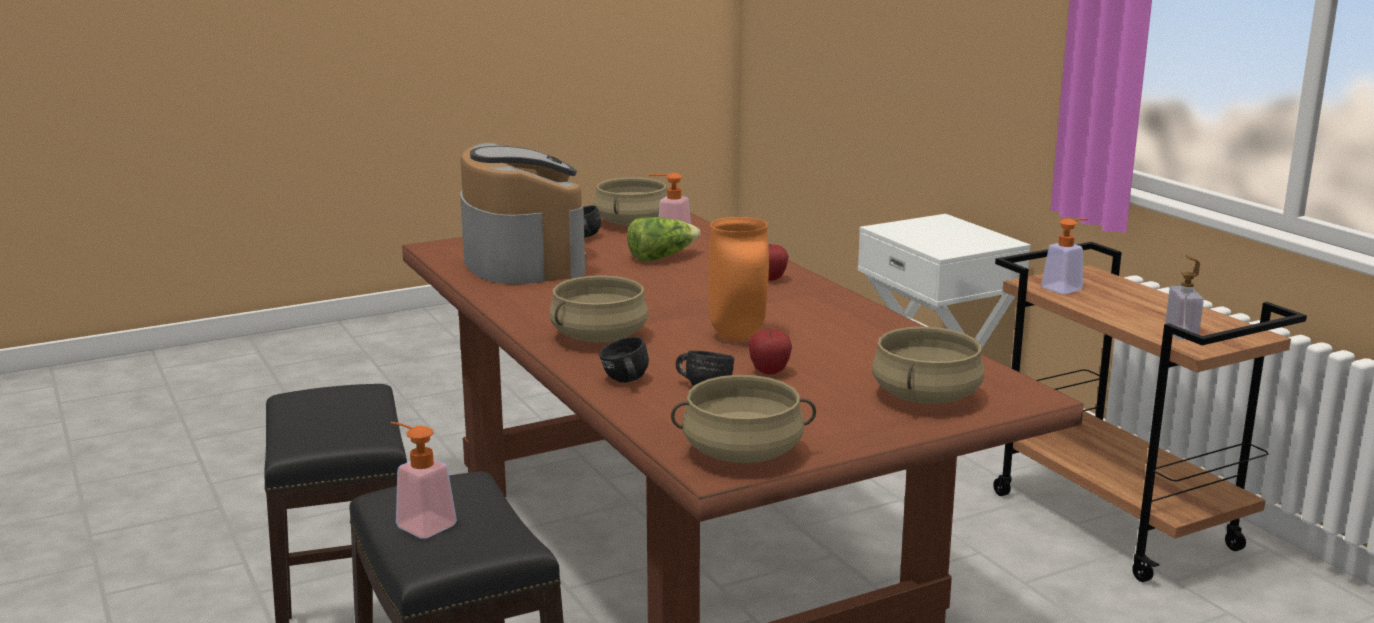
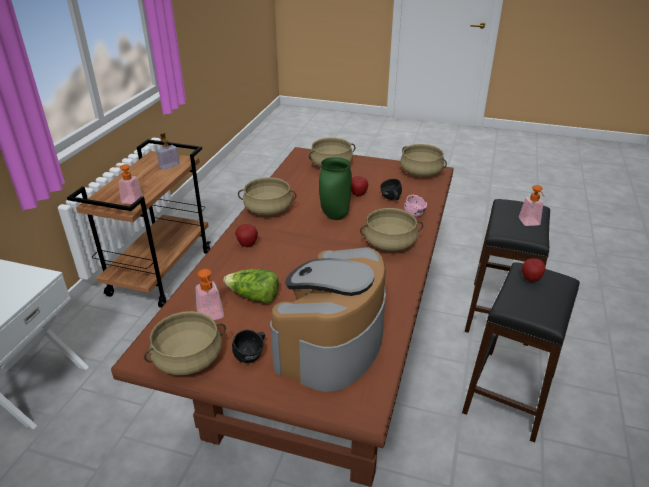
camera: 135 degrees left, 15 degrees up
(353, 430) = (530, 279): none -> apple
(624, 382) = (416, 214): black mug -> pink mug
(739, 336) = (334, 216): orange vase -> green vase
(841, 310) = (268, 210): none -> beige cooking pot

